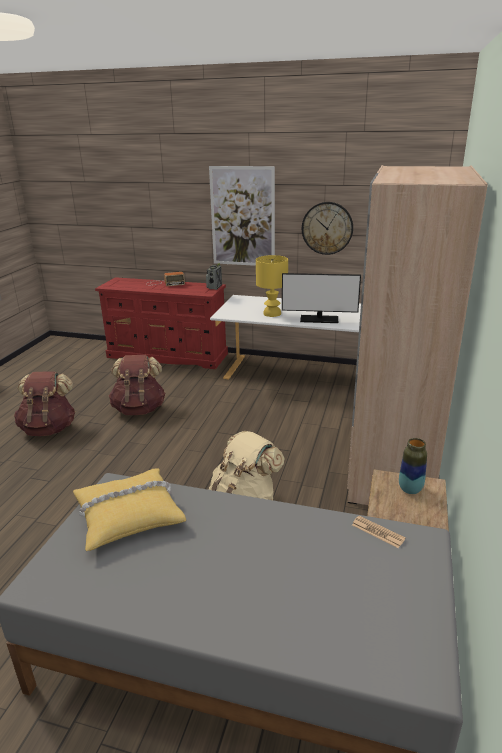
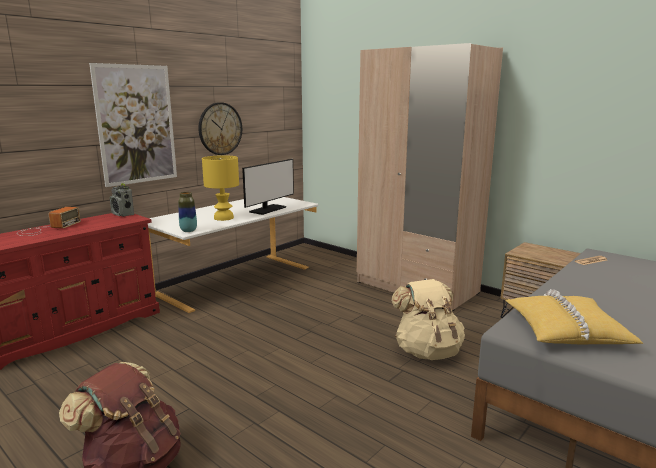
camera: 65 degrees left, 10 degrees down
(139, 409) = (183, 375): brown backpack -> none
(410, 489) = (533, 250): vase -> vase (188, 231)

